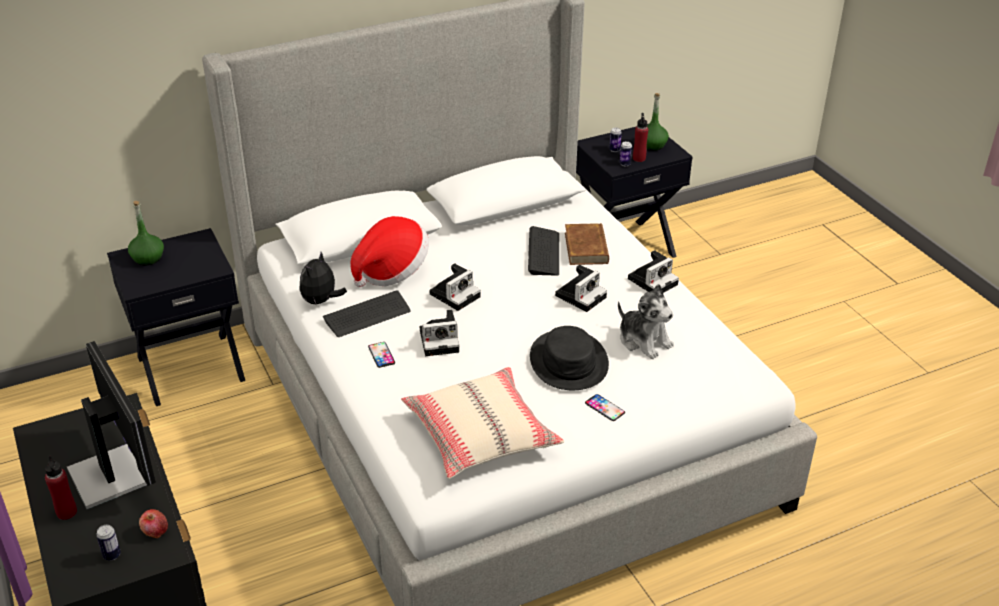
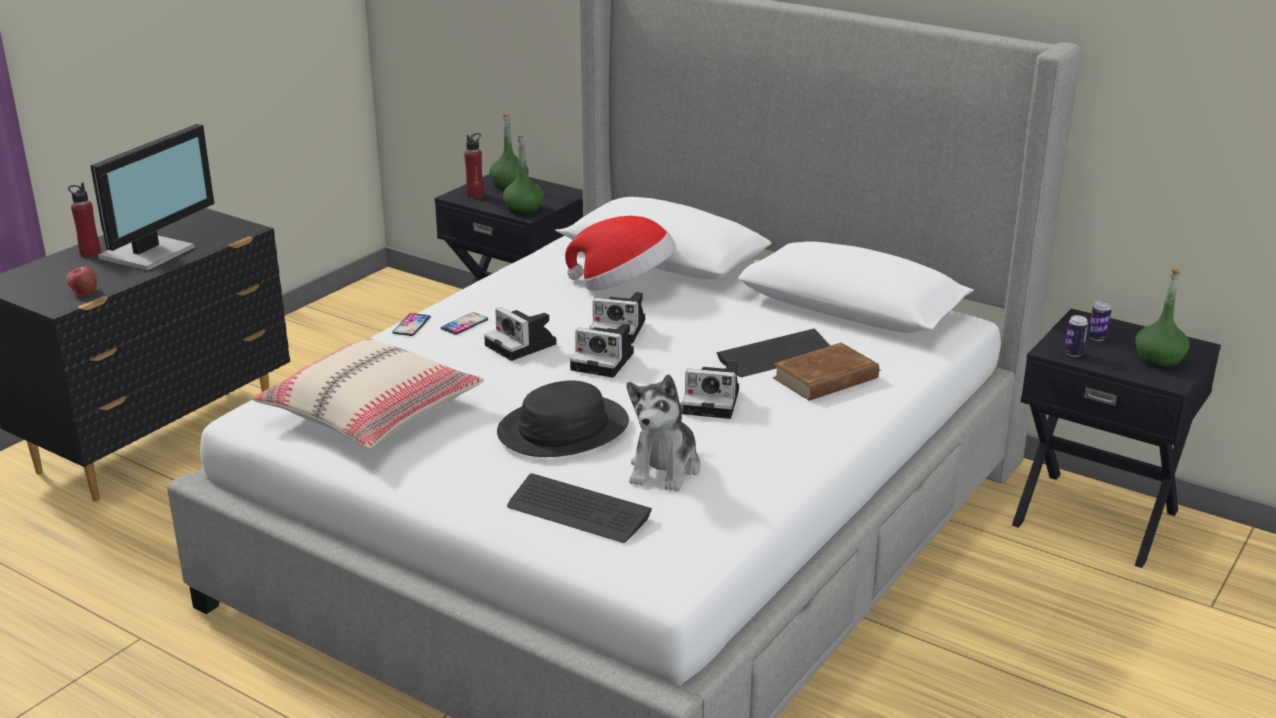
camera: 60 degrees right, 10 degrees down
(112, 555) = (43, 285): can -> none
(204, 267) = (523, 209): none -> green bottle
(321, 301) = (527, 271): plush toy -> none
(367, 315) = (527, 298): keyboard -> keyboard (578, 511)
(604, 408) = (492, 476): phone -> phone (411, 325)
(639, 158) = (1105, 359): red bottle -> red bottle (475, 195)
(653, 280) = (813, 441): camera -> camera (605, 361)

